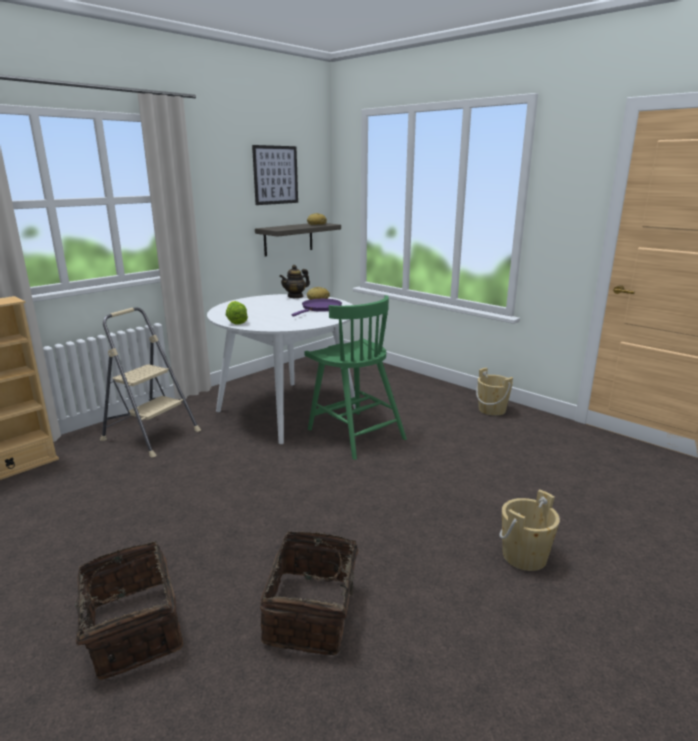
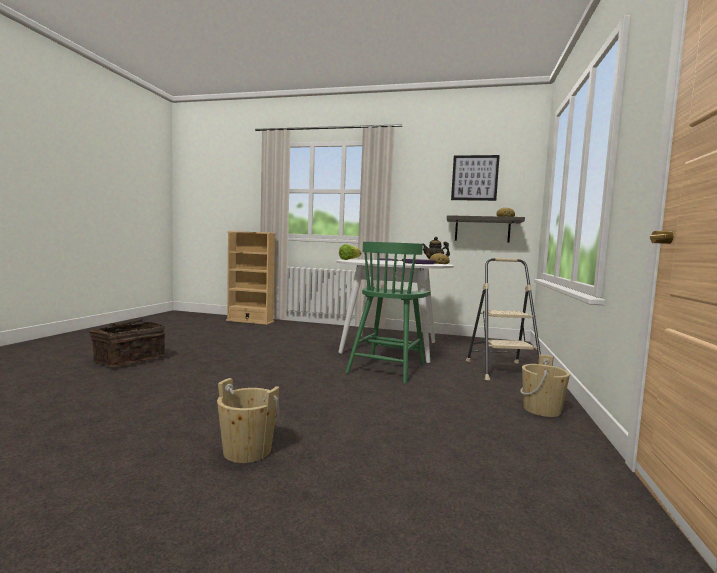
camera: 60 degrees right, 15 degrees down
(149, 434) = (312, 330): beige step ladder -> beige step ladder (502, 369)
(312, 613) = (146, 389): basket -> none

